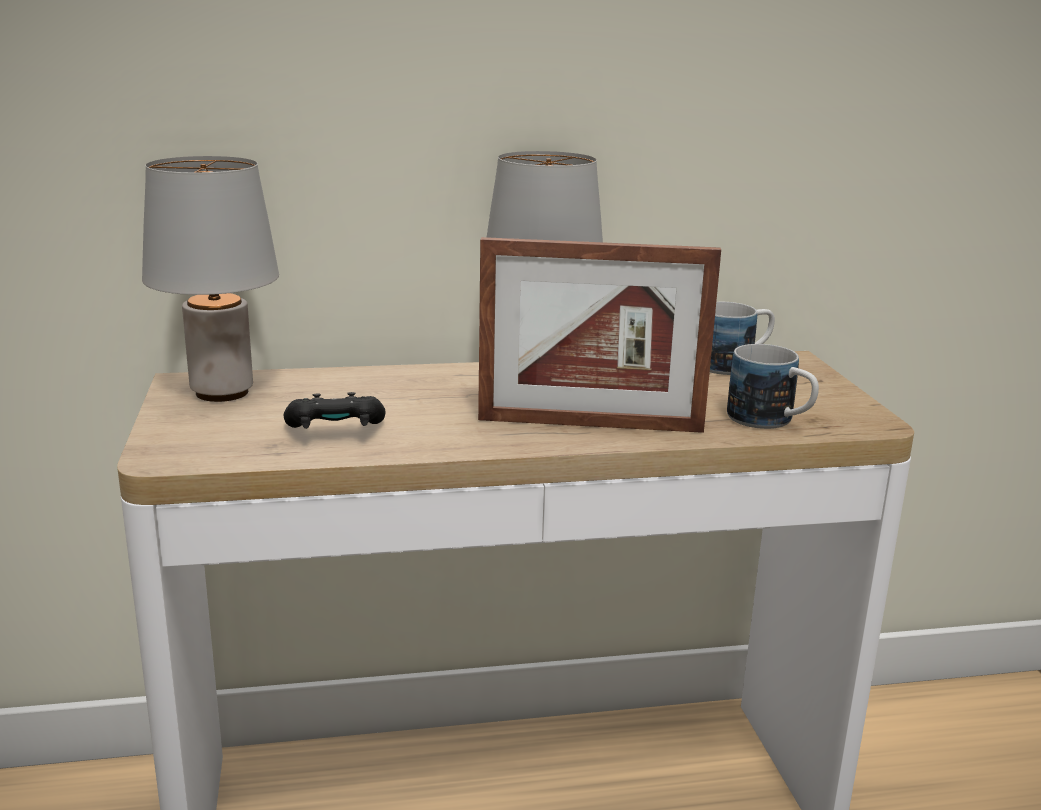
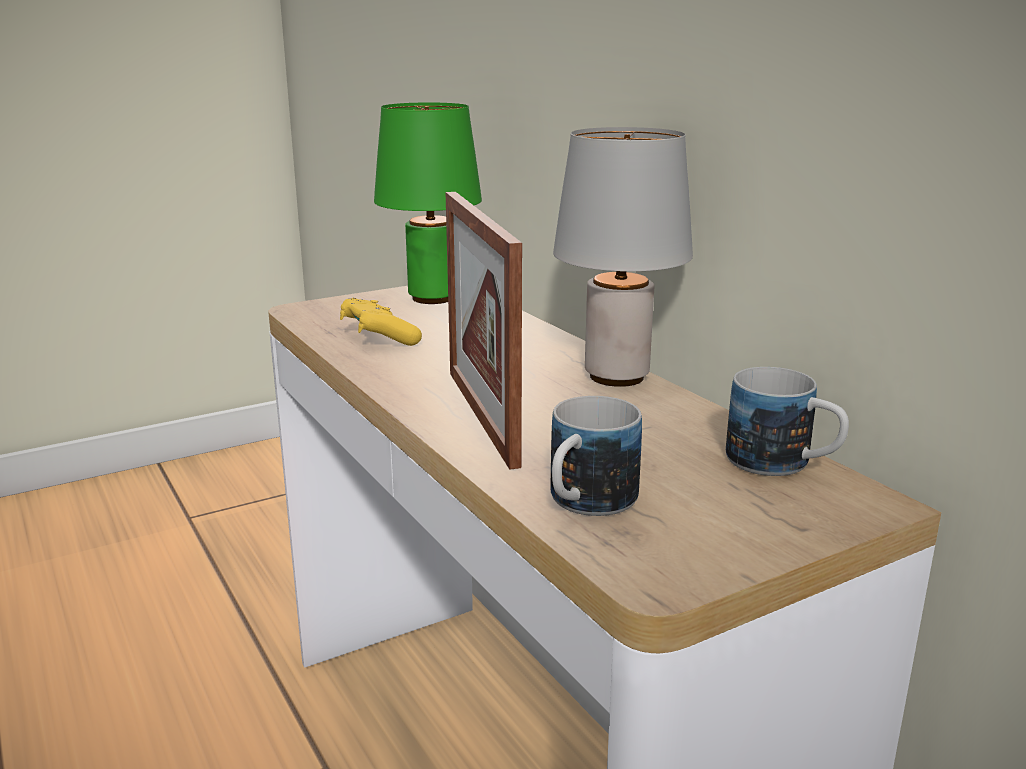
camera: 70 degrees right, 0 degrees up
(223, 392) = (433, 298): grey table lamp -> green table lamp
(335, 433) = (378, 338): black game controller -> yellow game controller

